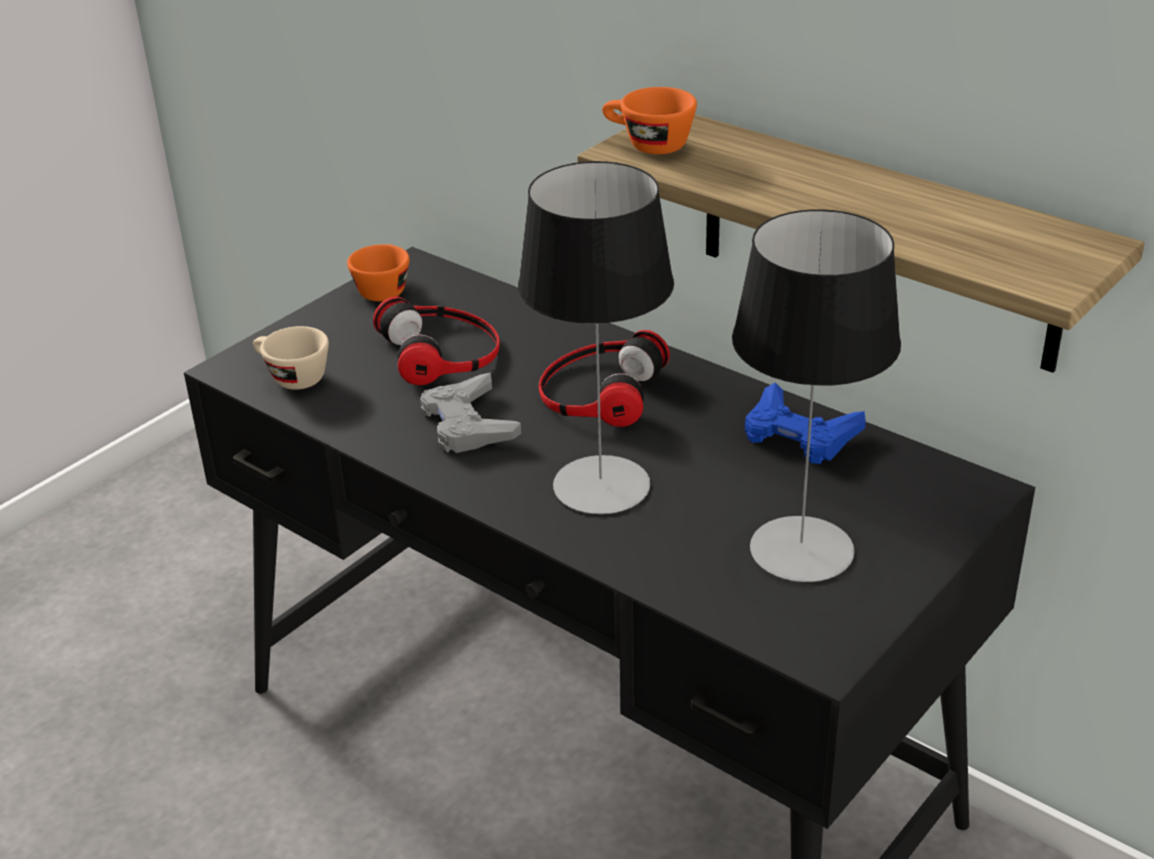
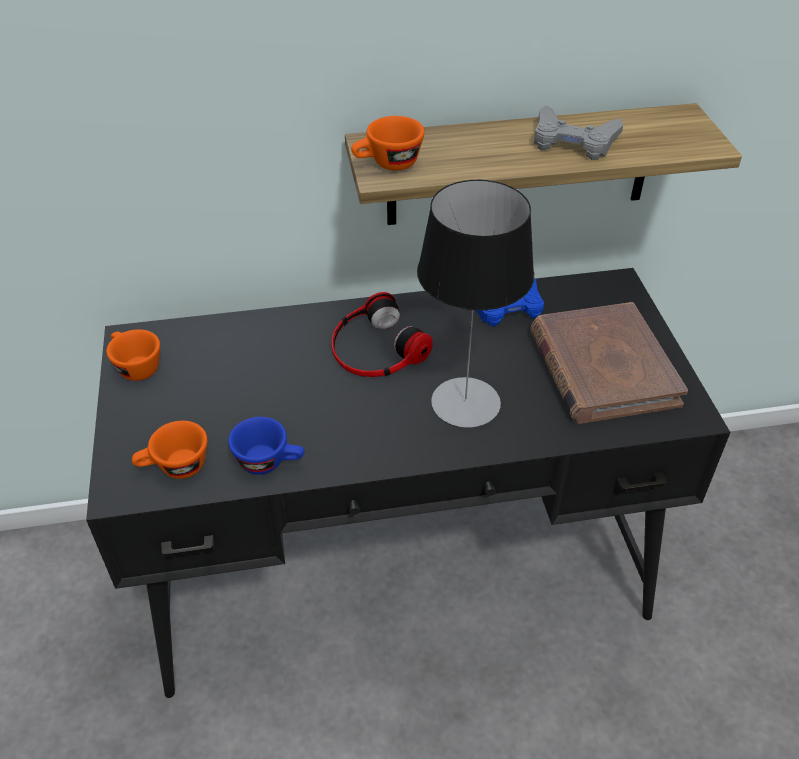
camera: 50 degrees left, 10 degrees up
(291, 377) = (175, 468): beige cup -> orange cup
(362, 419) = (270, 461): none -> blue cup
(442, 351) = (246, 383): headphones -> none
(468, 423) = (338, 418): grey game controller -> grey game controller (573, 141)
(801, 549) = (602, 368): table lamp -> brown book

